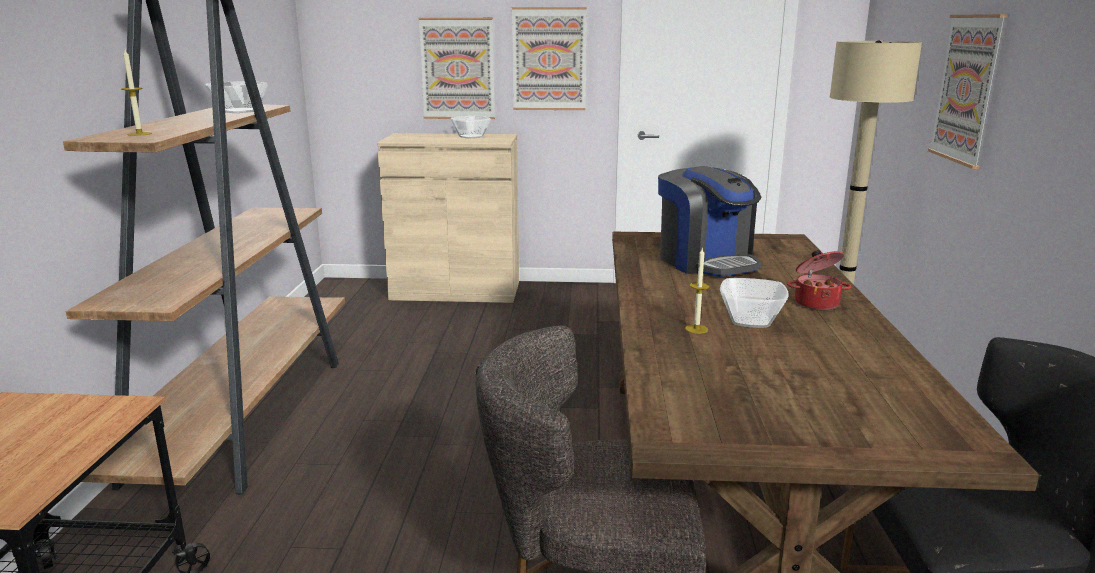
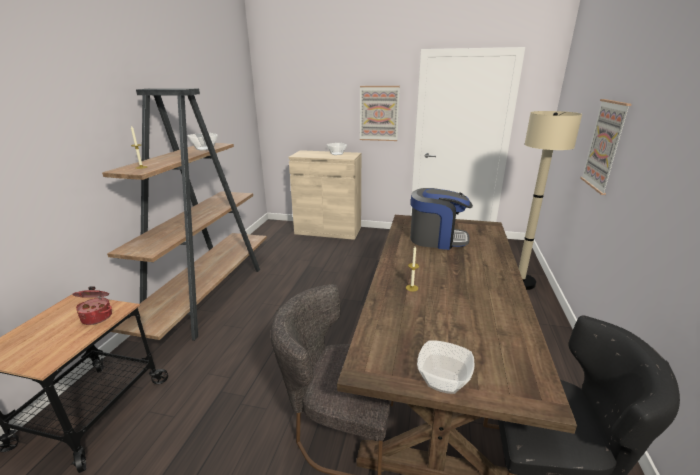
camera: 10 degrees right, 5 degrees up
(457, 69) = (332, 118): picture -> none
(706, 262) = (437, 239): coffee machine -> coffee machine turned 60 degrees counterclockwise
(751, 320) = (445, 284): bowl -> bowl (444, 380)
(816, 303) = (488, 274): cooking pot -> cooking pot (98, 317)

